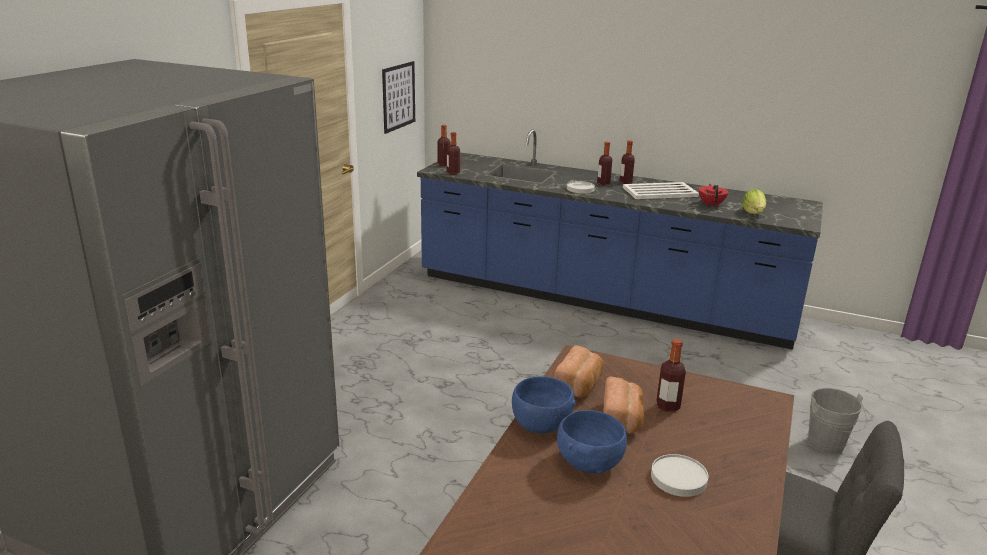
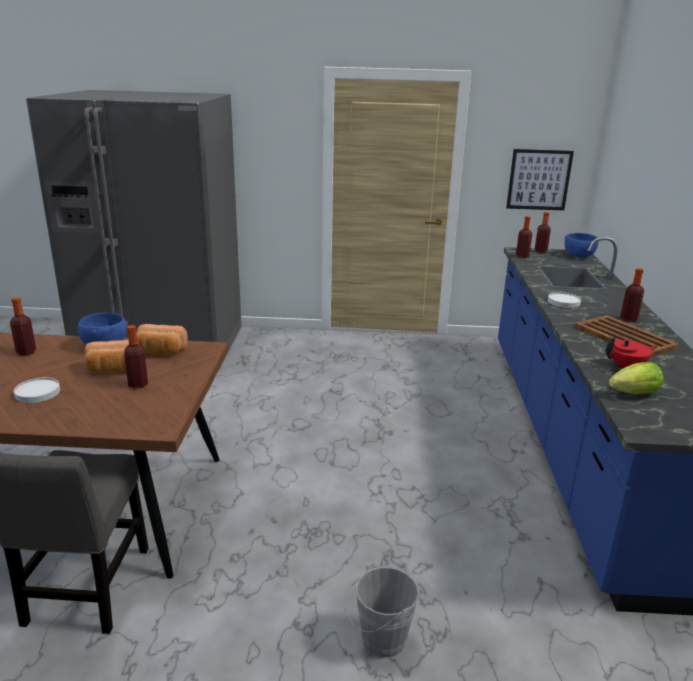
camera: 70 degrees right, 0 degrees up
(588, 461) = (59, 362): blue bowl -> blue bowl (579, 255)
(603, 184) = (602, 310): bottle -> bottle (26, 352)
(660, 192) = (625, 338): white tray -> brown tray

